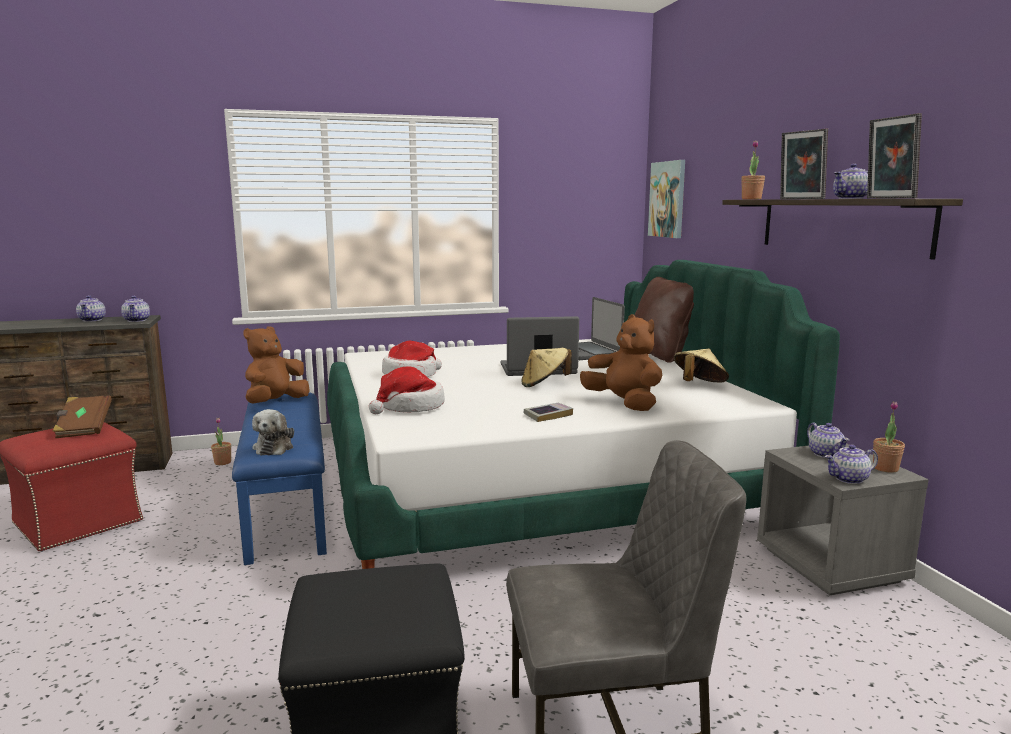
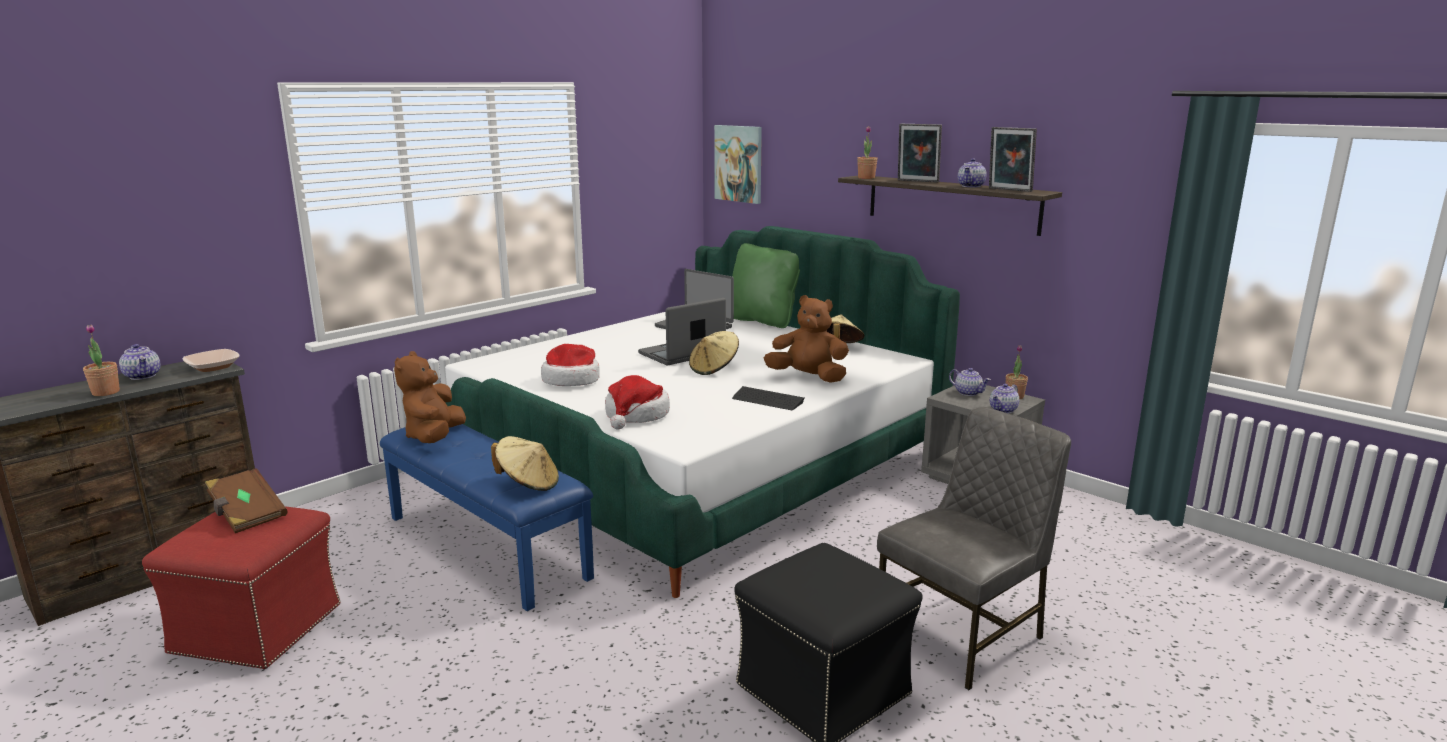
camera: 30 degrees left, 5 degrees up
(137, 320) = (213, 367): teapot -> bowl
(222, 462) = (335, 521): potted plant -> potted plant (106, 392)
(274, 447) = (528, 484): plush toy -> beige hat
(548, 415) = (767, 400): book -> keyboard
(661, 355) = (763, 320): brown pillow -> green pillow

